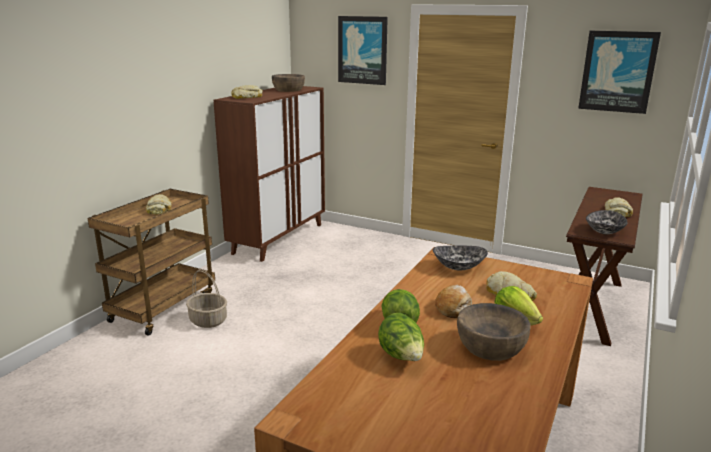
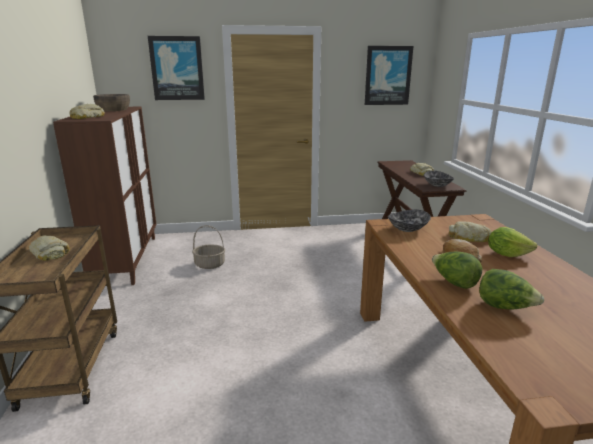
camera: 35 degrees left, 0 degrees up
(208, 320) = (142, 359): basket -> basket (210, 264)
(490, 346) = (529, 276): brown bowl -> none

